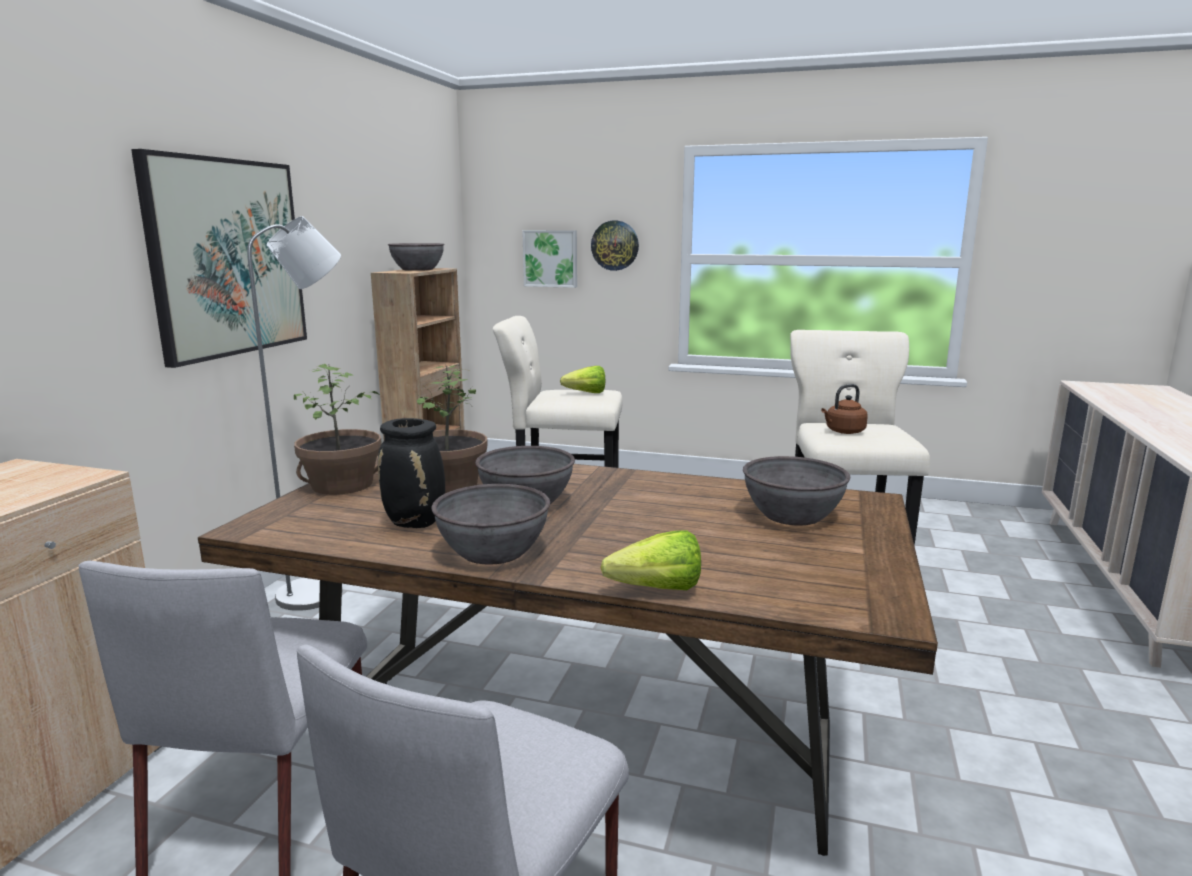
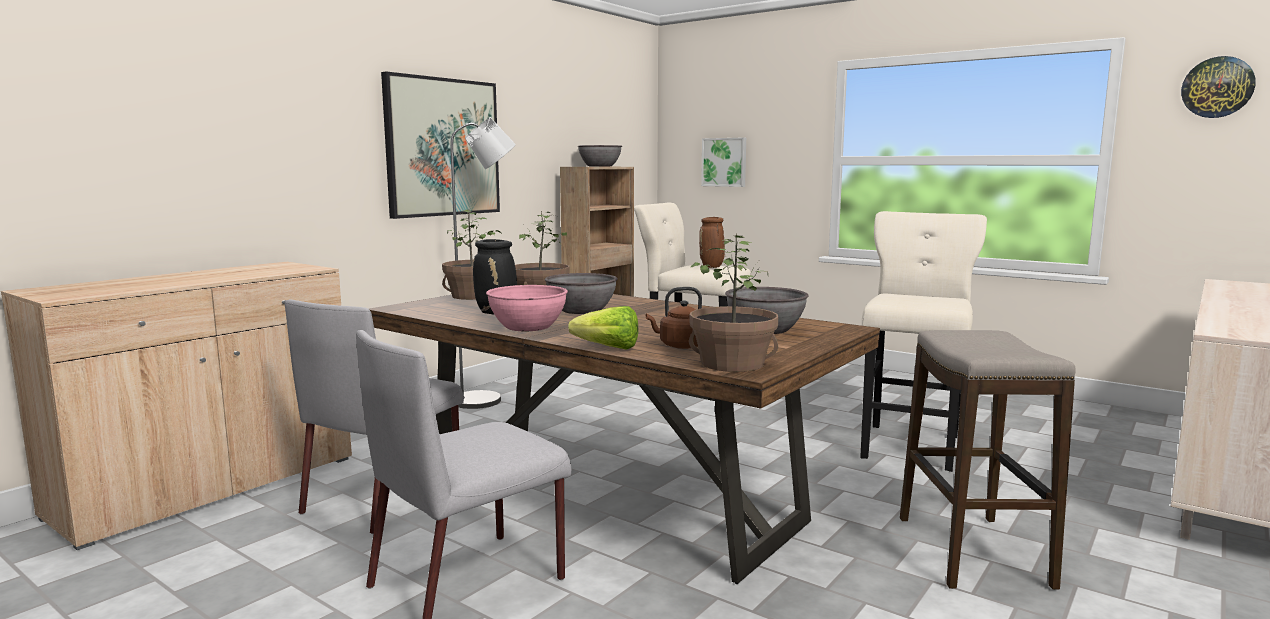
camera: 20 degrees right, 5 degrees down
(493, 552) = (528, 327): grey bowl -> pink bowl
(582, 393) = (712, 267): lettuce -> brown vase
(615, 245) = (777, 150): wall clock -> wall clock (1217, 87)
(843, 431) = (902, 297): brown kettle -> brown kettle (680, 346)
(849, 600) = (732, 363): none -> potted plant
(1008, 731) = (972, 551): none -> stool

